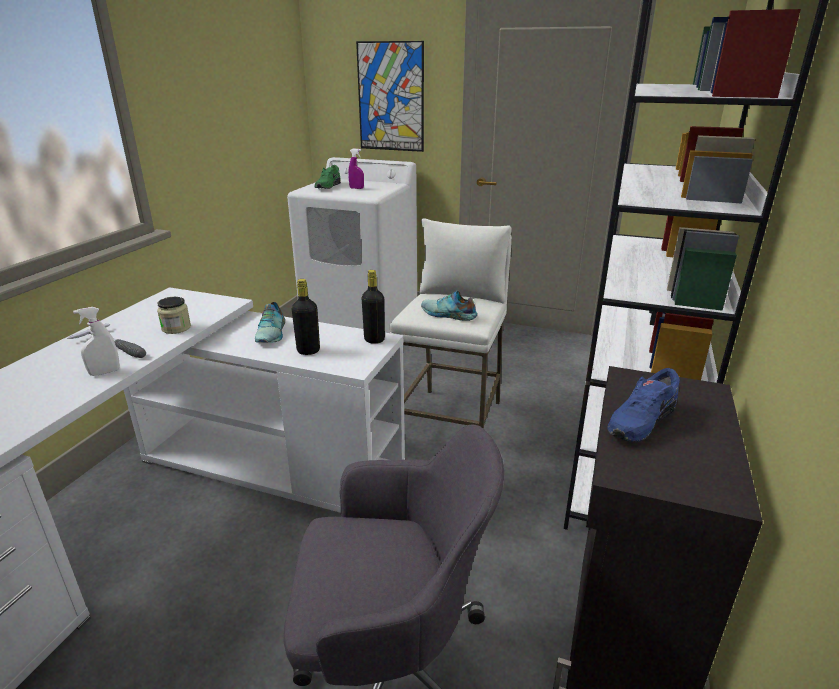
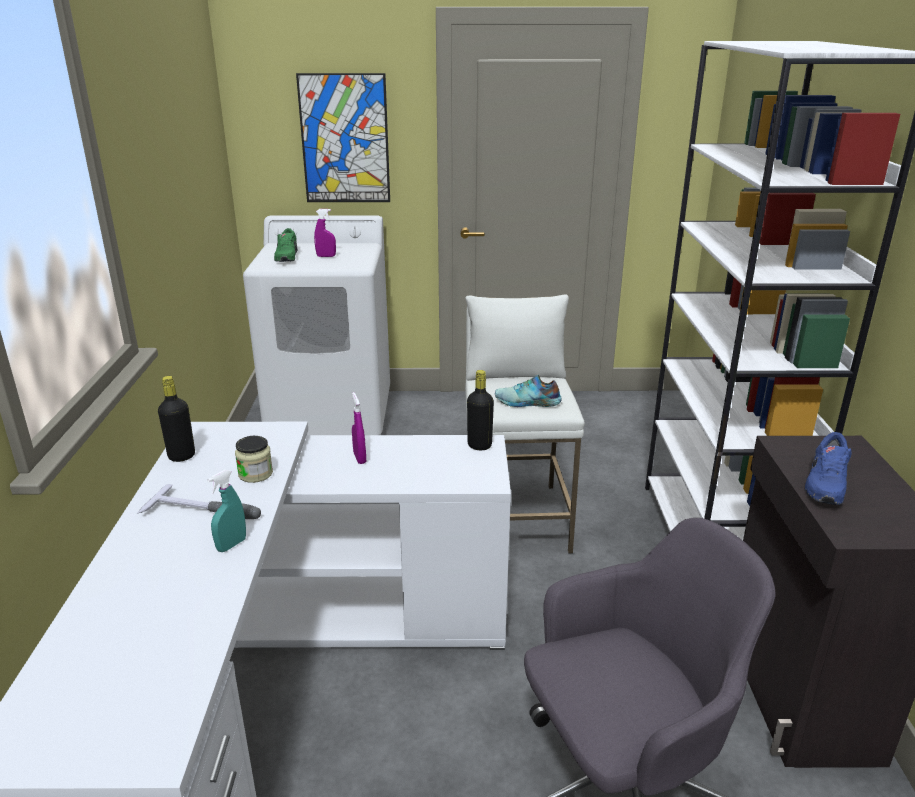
camera: 20 degrees left, 0 degrees up
(105, 372) = (231, 545): white spray bottle -> turquoise spray bottle
(272, 333) = (359, 458): shoe -> purple spray bottle
(308, 351) = (421, 472): black bottle -> black bottle (181, 456)

